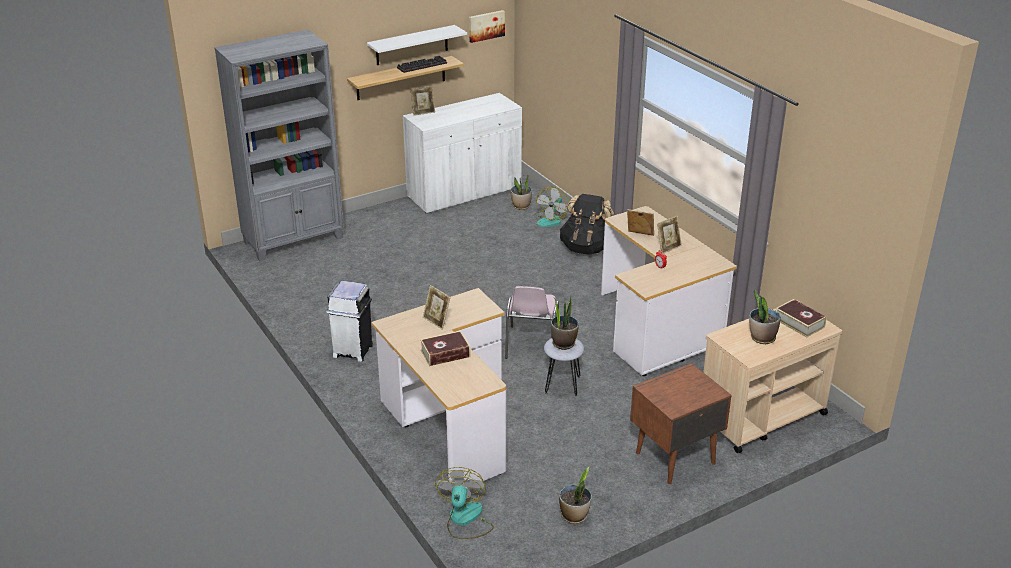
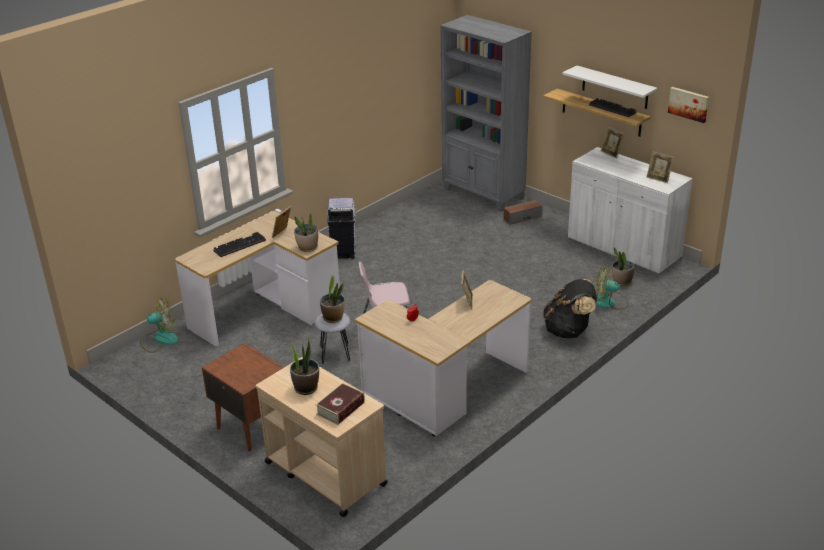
camera: 75 degrees right, 0 degrees up
(365, 229) = (522, 217): none -> speaker
(445, 353) = (240, 245): book -> keyboard
(574, 516) = (170, 386): potted plant -> potted plant (307, 248)
(668, 248) = (451, 320): picture frame -> picture frame (658, 179)

